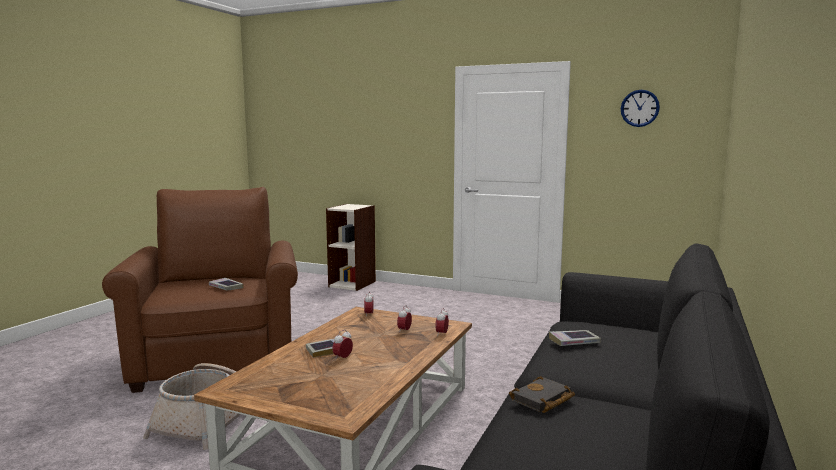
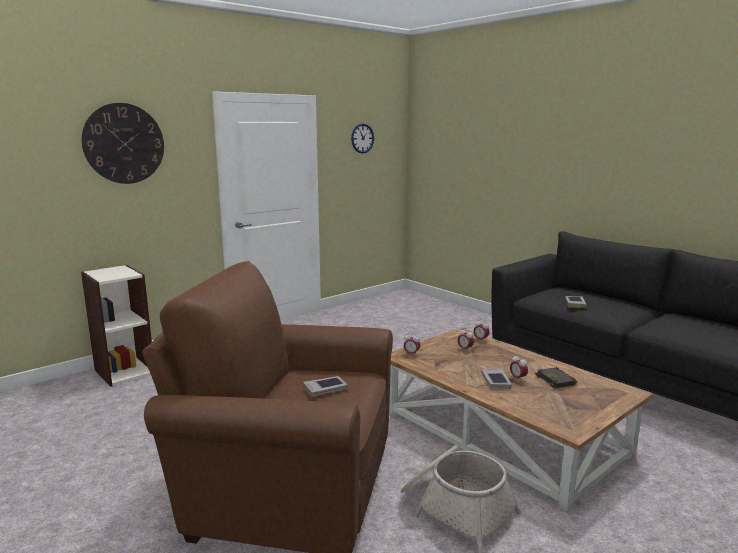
camera: 65 degrees left, 5 degrees up
(383, 112) = (124, 143): none -> wall clock
(542, 400) = (664, 327): black book -> black book (557, 381)

